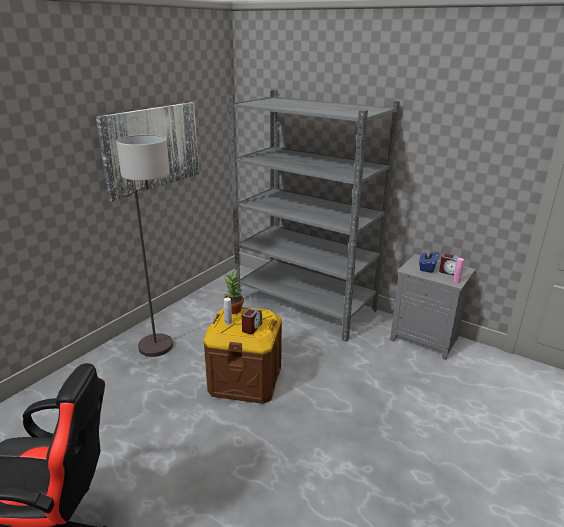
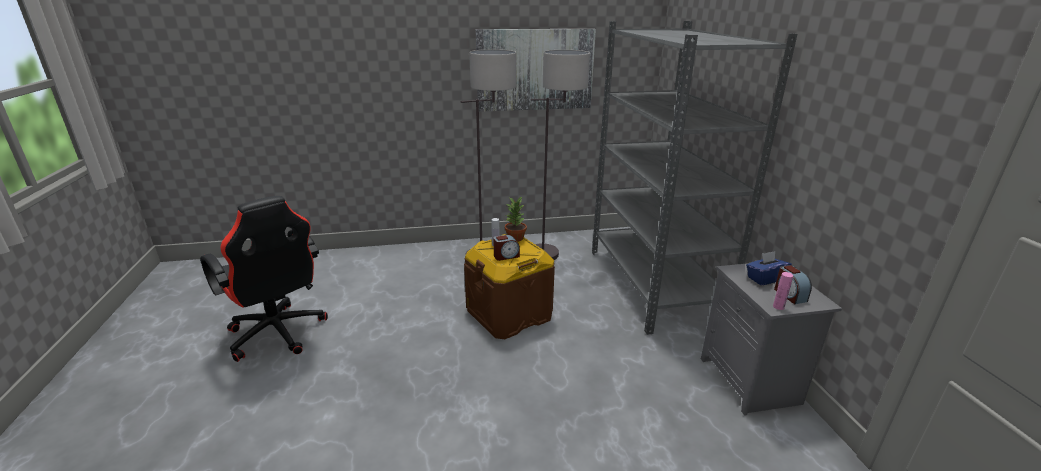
camera: 45 degrees right, 0 degrees up
(209, 315) = (552, 254): none -> grey floor lamp

